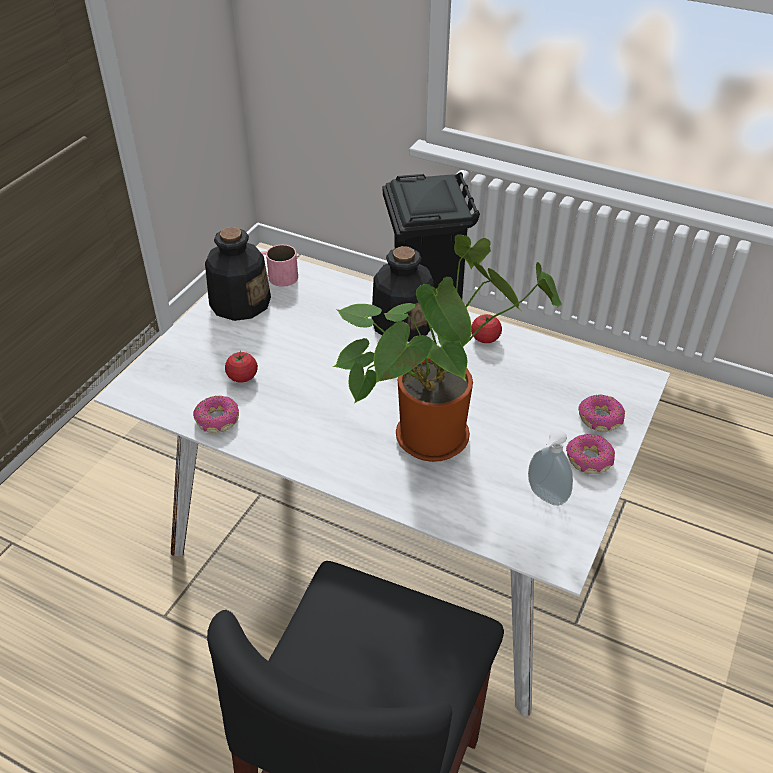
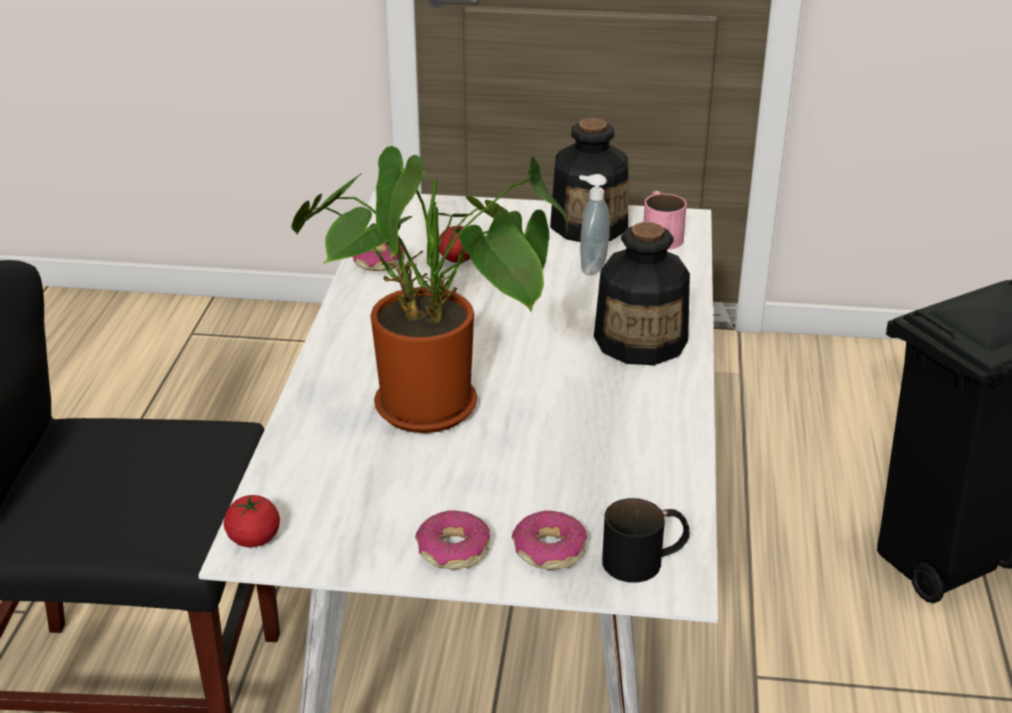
camera: 70 degrees right, 10 degrees down
(485, 338) = (660, 415): tomato -> tomato (254, 538)
(545, 497) = (359, 519): soap dispenser -> soap dispenser (591, 267)
(617, 383) = (646, 559): none -> black mug

